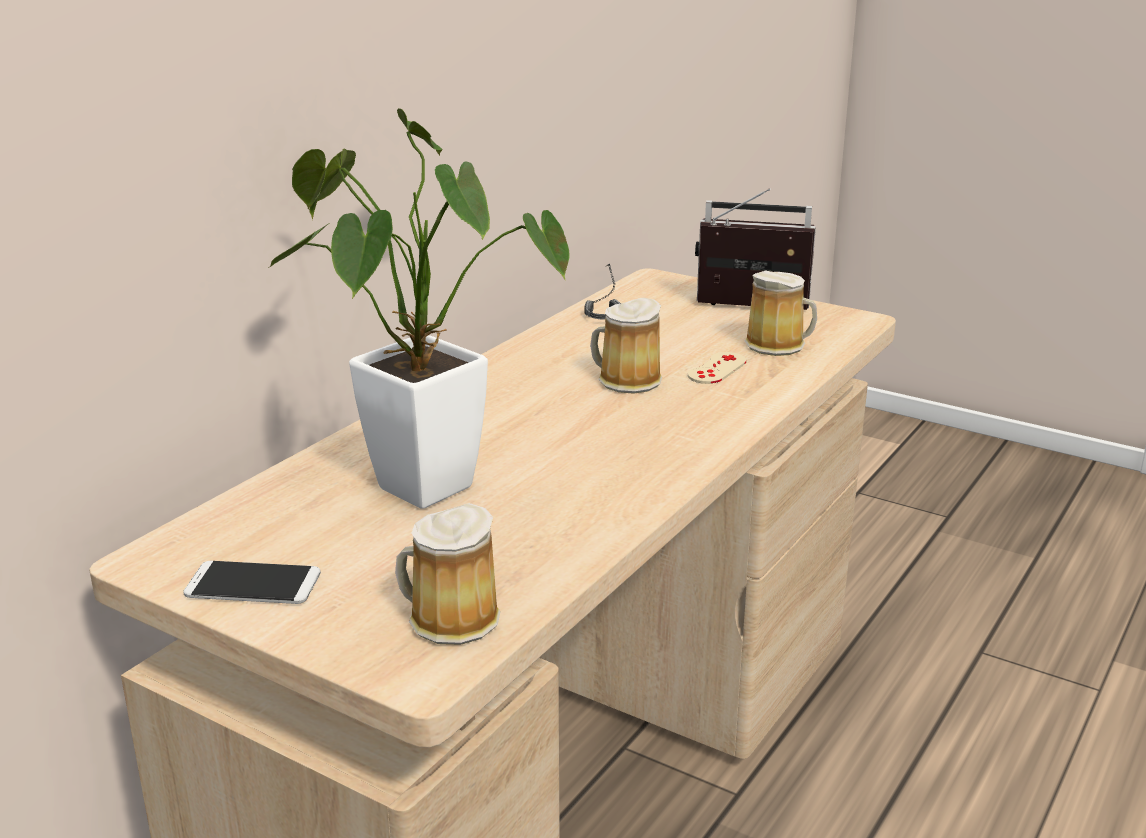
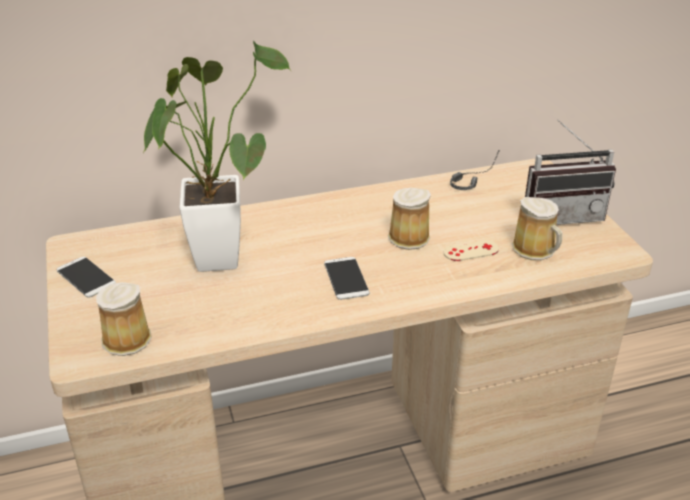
camera: 40 degrees right, 10 degrees up
(627, 443) = (346, 279): none -> phone
(749, 310) = (560, 215): radio -> radio turned 120 degrees clockwise

